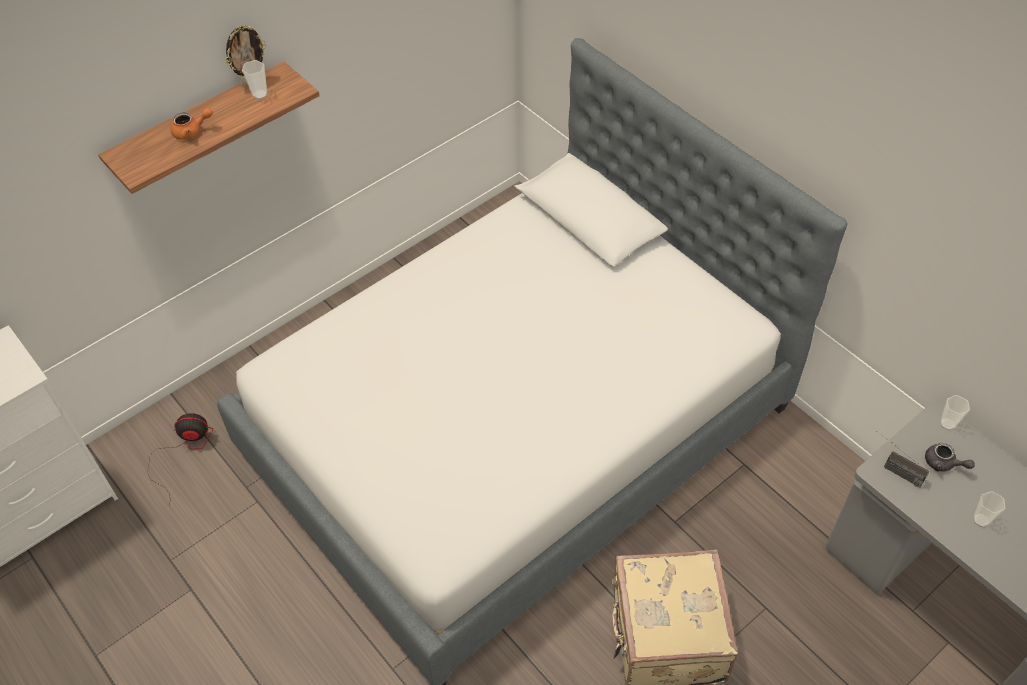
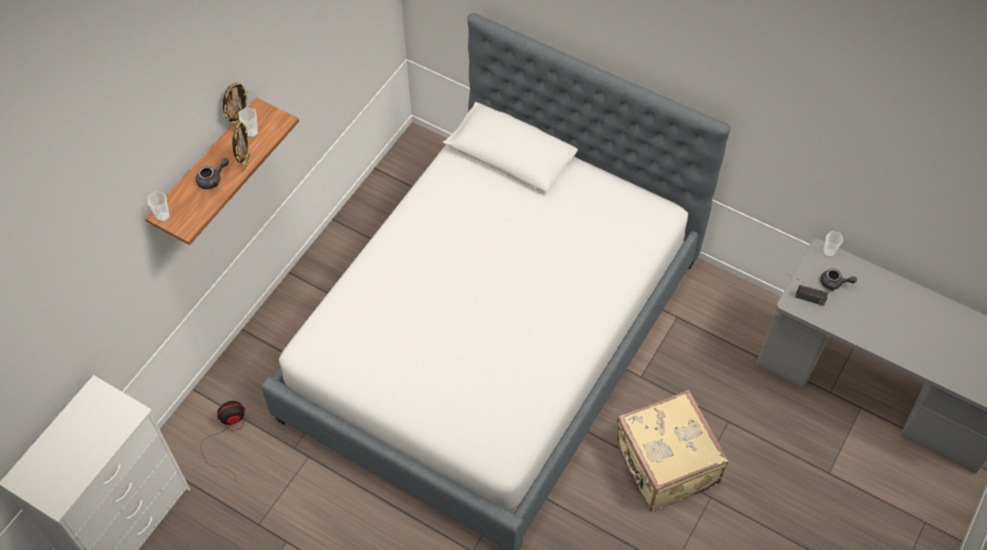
camera: 20 degrees left, 5 degrees up
(192, 131) = (213, 179): orange teapot -> grey teapot
(236, 122) = (245, 162): none -> picture frame
(981, 520) = (870, 317): cup -> cup (163, 216)

